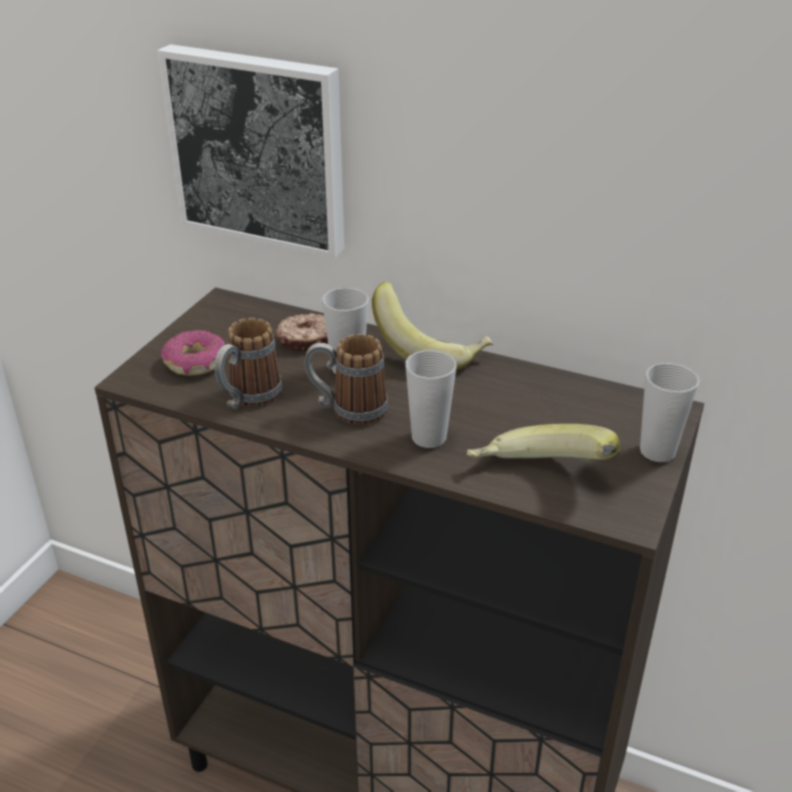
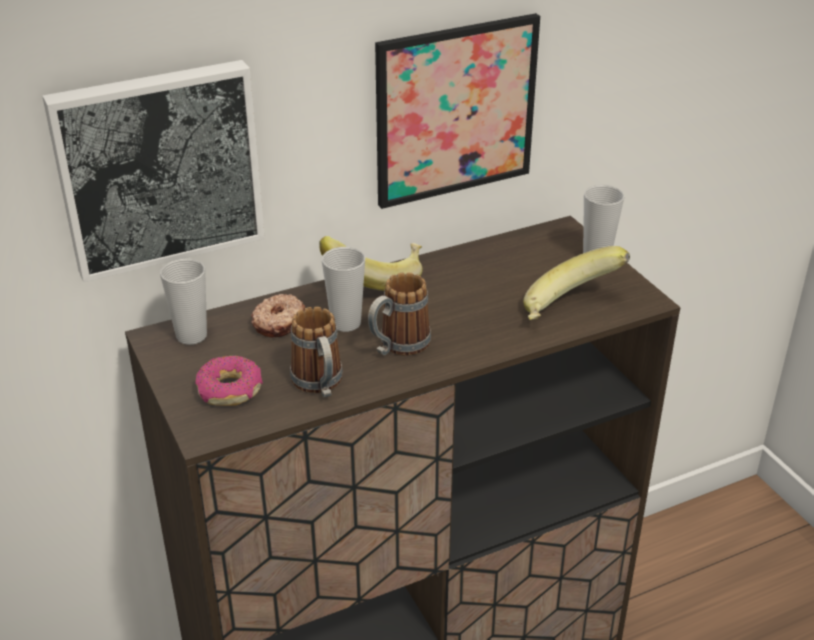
camera: 50 degrees left, 0 degrees up
(429, 438) = (475, 330): cup -> cup (191, 336)
(570, 211) = (455, 110): none -> picture

